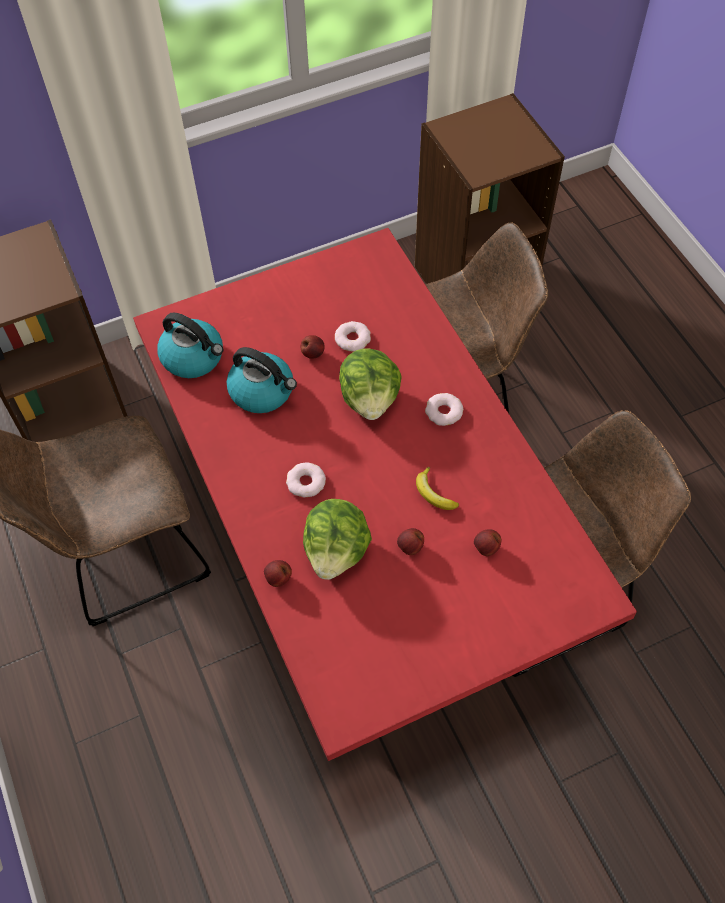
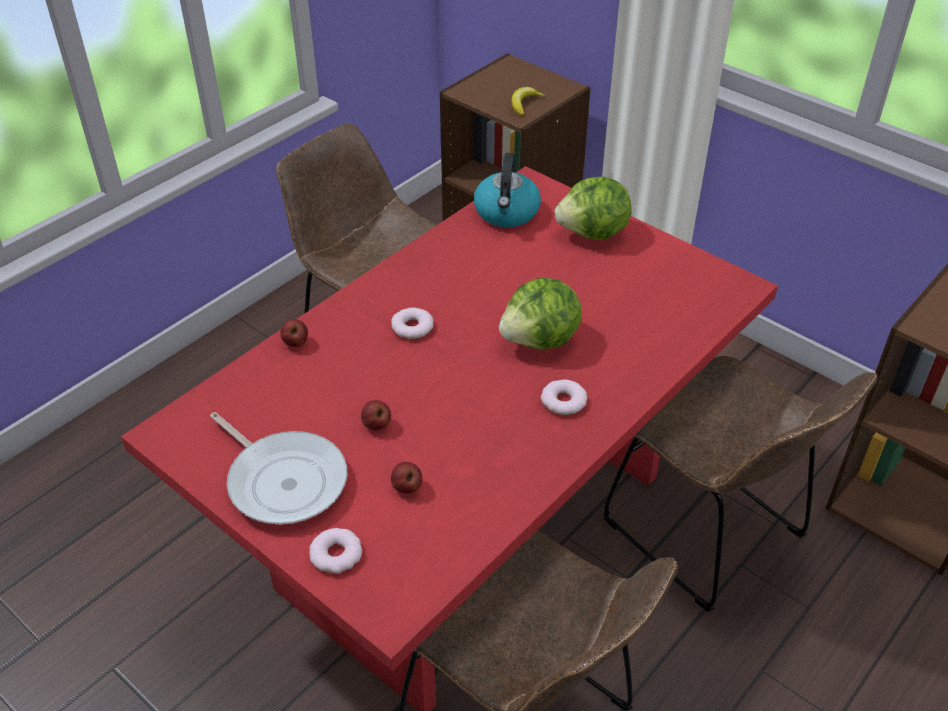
camera: 65 degrees right, 15 degrees down
(263, 391) = (499, 266): kettle -> none
(313, 353) = (568, 283): apple -> none
(337, 551) = (345, 373): lettuce -> lettuce (593, 234)
(352, 339) = (607, 305): donut -> donut (336, 554)
(433, 494) = (453, 424): banana -> banana (524, 104)
(440, 634) = (284, 480): none -> frying pan

